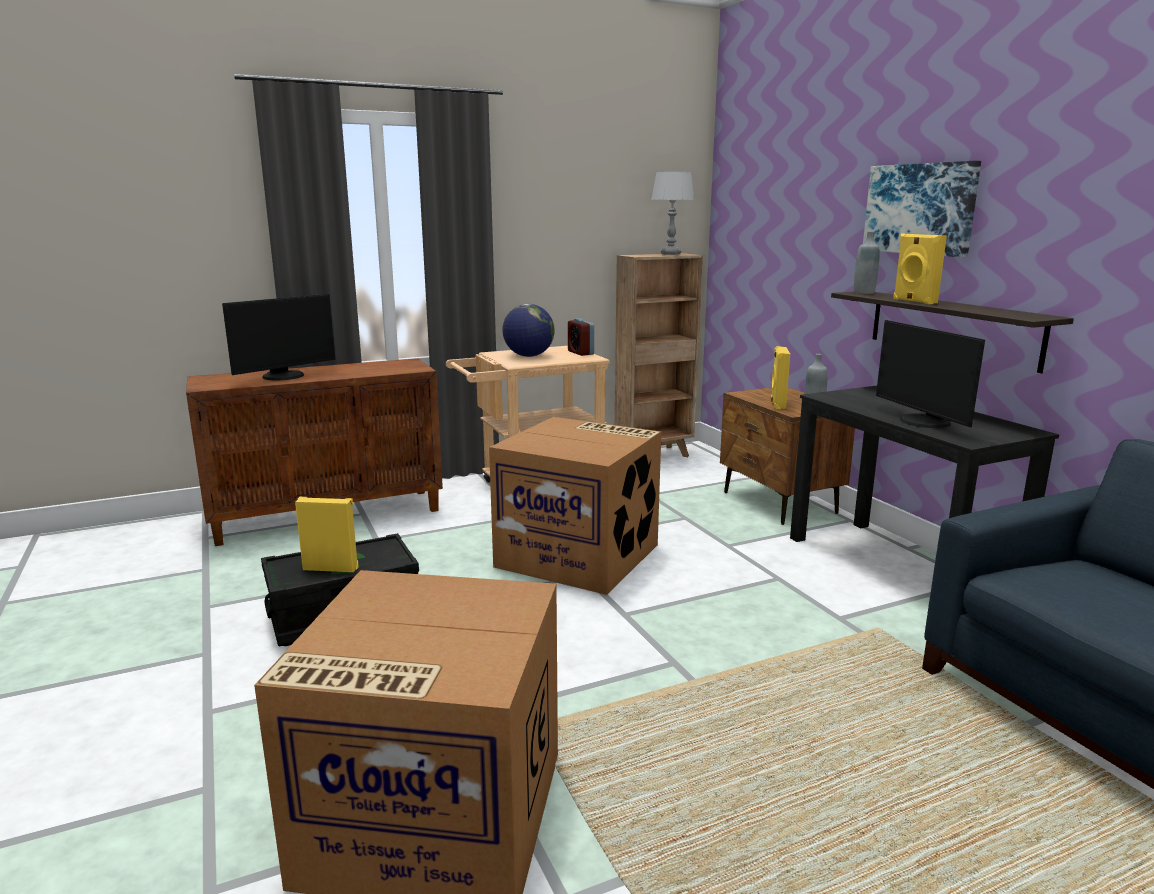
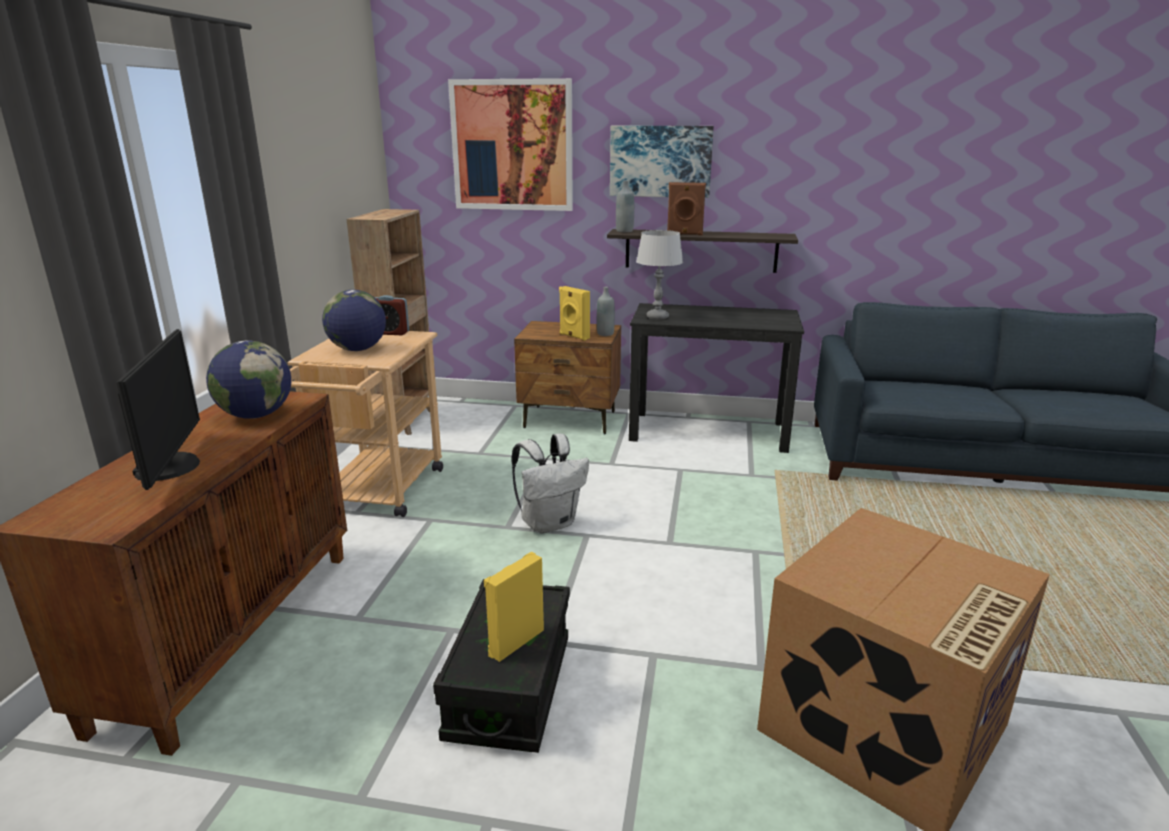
camera: 55 degrees left, 5 degrees up
(377, 369) = (256, 415): none -> globe
(580, 555) = (549, 523): cardboard box -> white backpack
(670, 254) = (385, 211): grey table lamp -> grey table lamp (657, 317)
(793, 193) = (512, 146): none -> picture
(913, 301) = (684, 234): yellow speaker -> brown speaker
(922, 422) = (739, 321): monitor -> none

